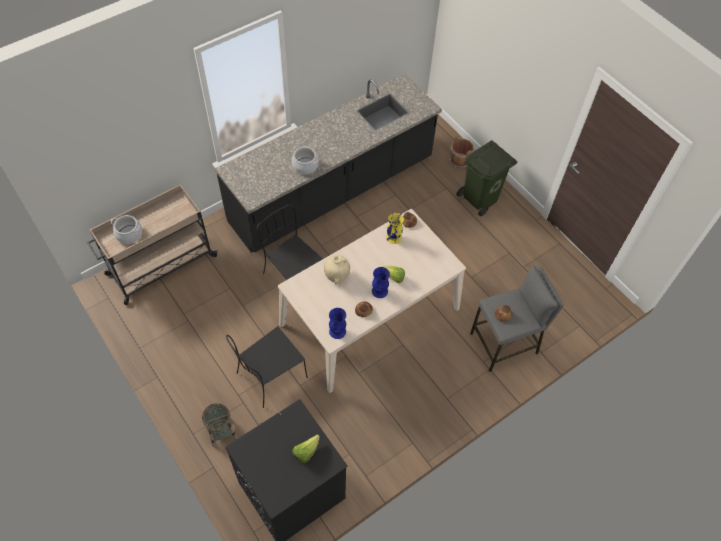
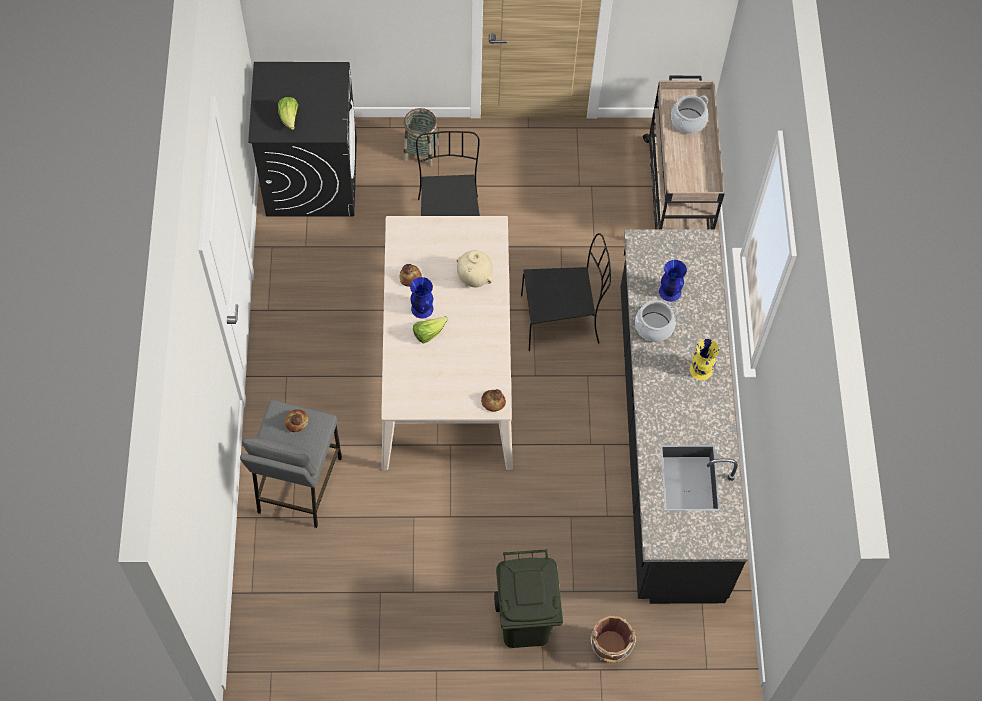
camera: 125 degrees right, 5 degrees up
(337, 331) = (404, 238): blue vase -> blue vase (669, 291)
(393, 237) = (483, 370): yellow vase -> yellow vase (701, 370)

